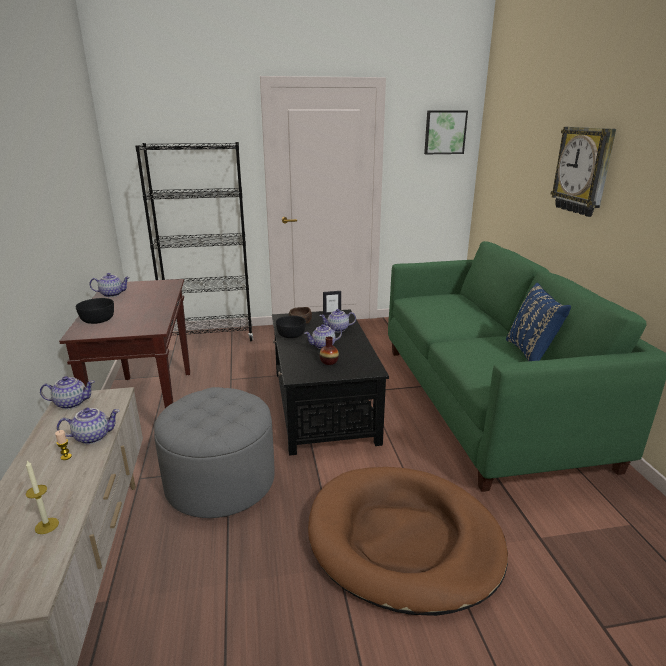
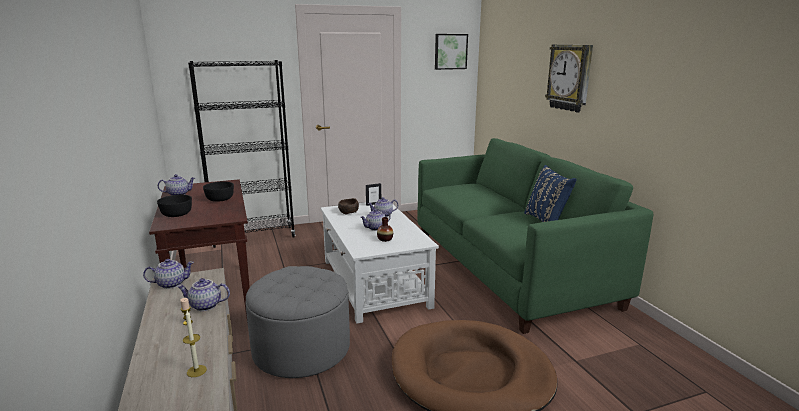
camera: 10 degrees left, 5 degrees down
(93, 437) = (205, 306): teapot -> teapot turned 150 degrees counterclockwise
(291, 334) = (344, 221): black bowl -> black bowl (220, 199)
(323, 406) = (374, 283): black coffee table -> white coffee table

